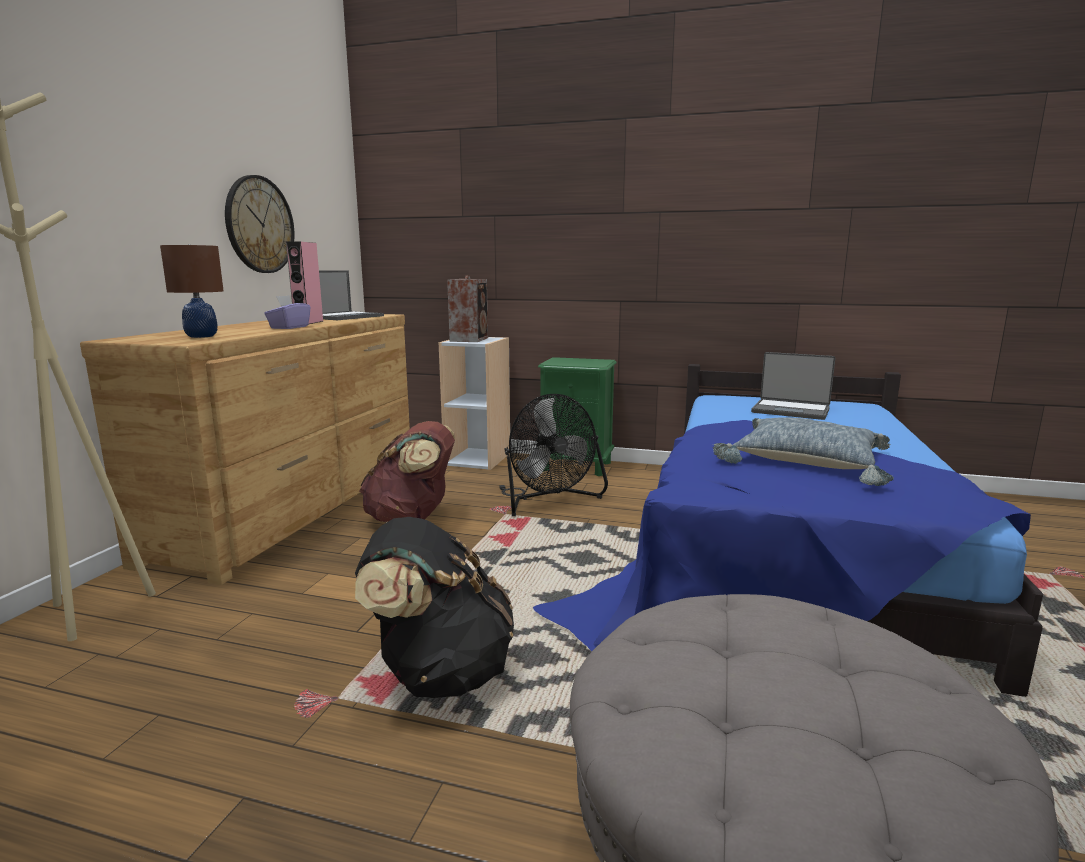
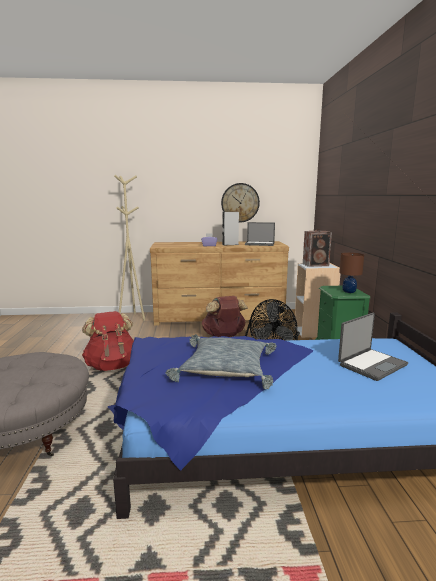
camera: 70 degrees right, 0 degrees up
(203, 337) = (172, 245): brown table lamp -> brown table lamp (349, 292)
(309, 322) = (230, 244): pink speaker -> grey speaker
(439, 673) = (112, 365): black backpack -> red backpack
(791, 411) = (371, 364): laptop -> laptop turned 135 degrees counterclockwise

